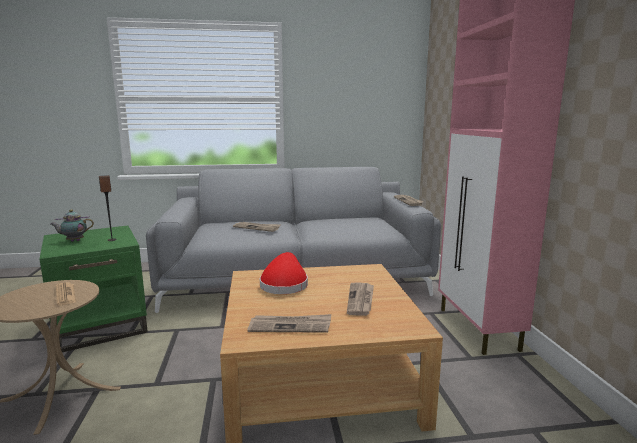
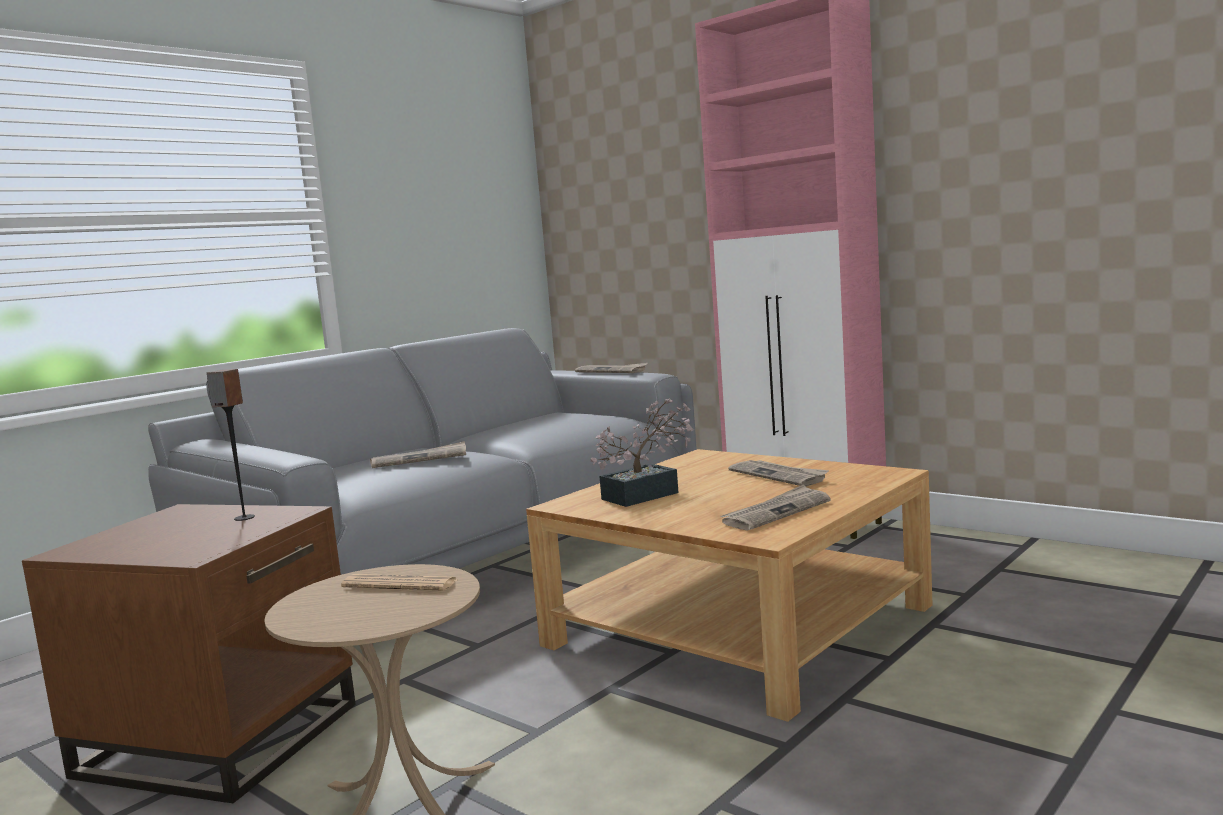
camera: 40 degrees left, 5 degrees down
(74, 241) = (158, 540): teapot -> none
(102, 324) = (220, 738): green side table -> brown side table
(284, 284) = (648, 494): red hat -> potted plant

